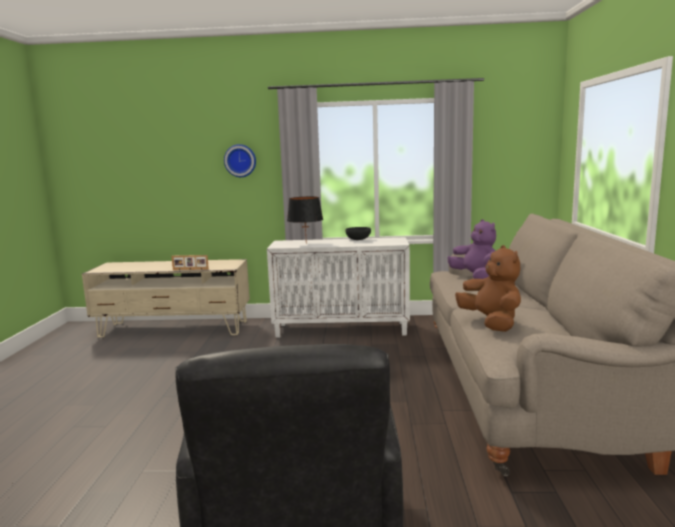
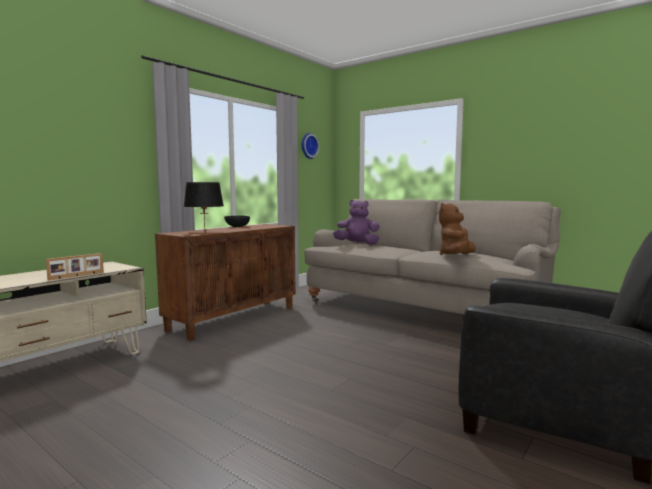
camera: 55 degrees left, 5 degrees down
(240, 160) = (98, 137): wall clock -> wall clock (308, 146)
(342, 329) = (234, 318): white cabinet -> brown cabinet
(491, 323) = (456, 256): brown plush toy -> brown plush toy turned 75 degrees counterclockwise

